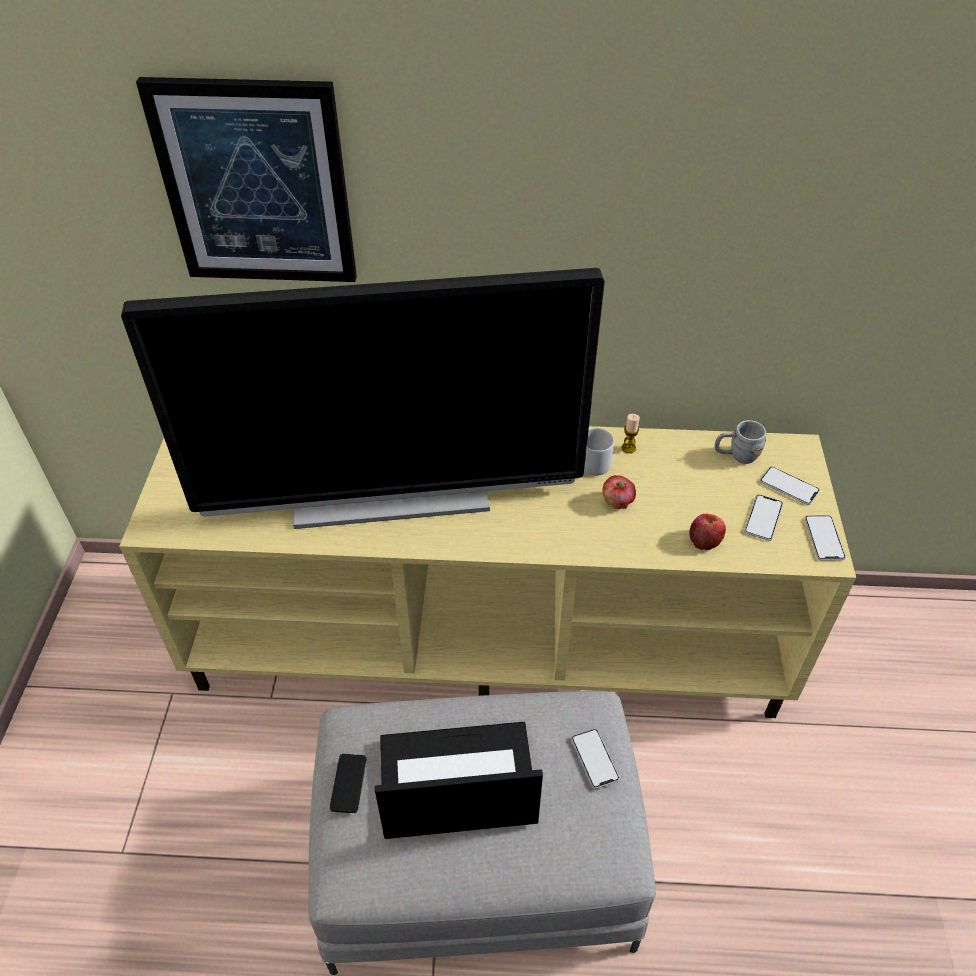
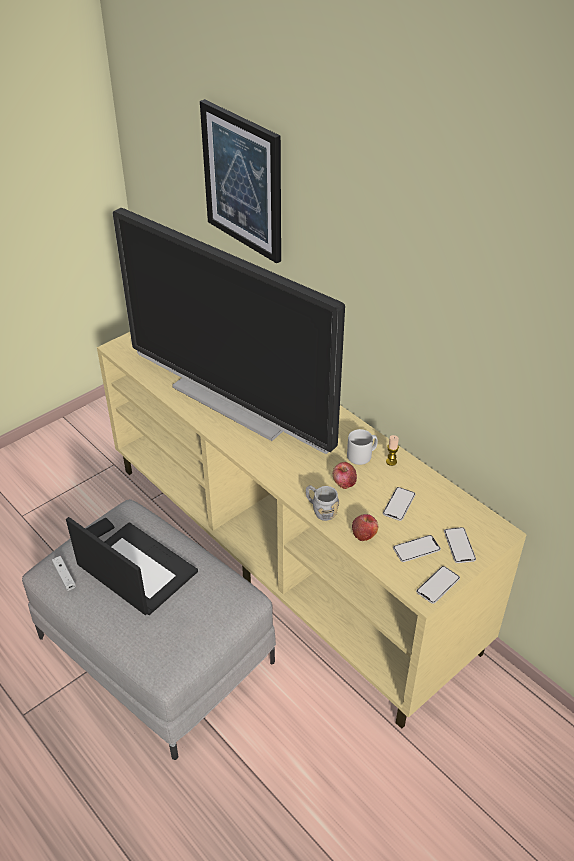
camera: 45 degrees right, 5 degrees down
(381, 867) = (64, 576): none -> white game controller
(594, 759) = (210, 615): phone -> phone (399, 504)
(736, 455) = (452, 508): grey mug -> grey mug (320, 510)

